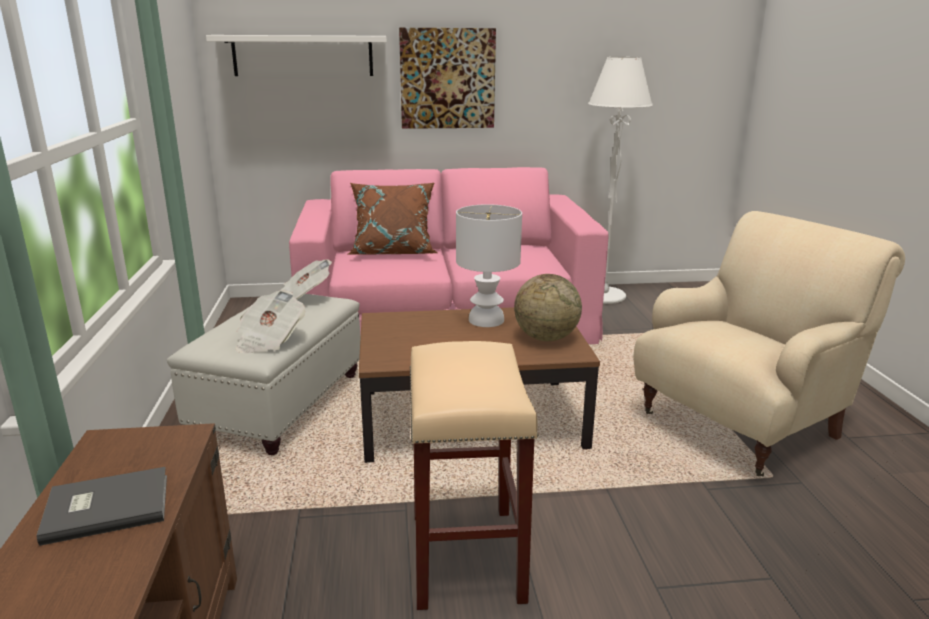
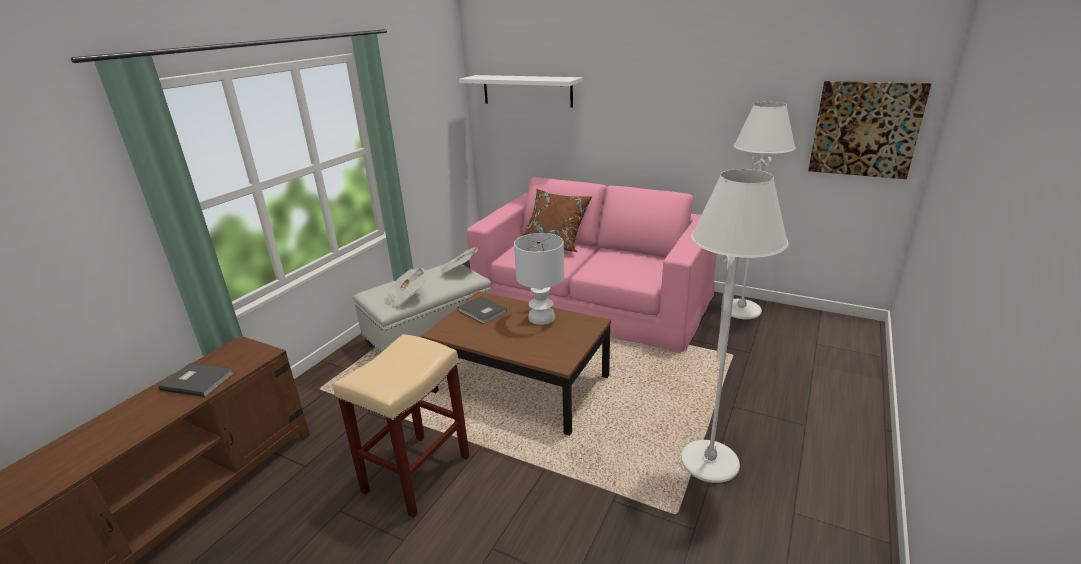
camera: 35 degrees right, 5 degrees up
(403, 330) = (481, 311): none -> grey book
(447, 78) = (627, 112): picture -> picture (865, 129)
(546, 338) = (559, 344): globe -> none
(742, 425) = (709, 462): beige armchair -> white floor lamp

